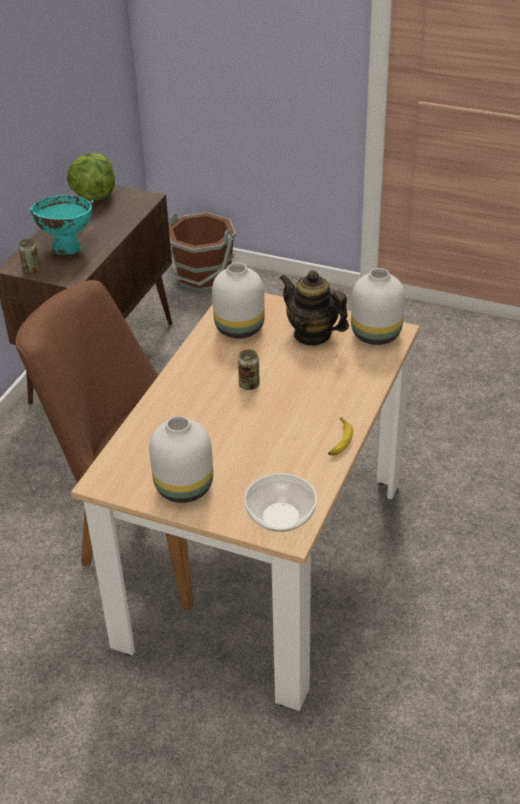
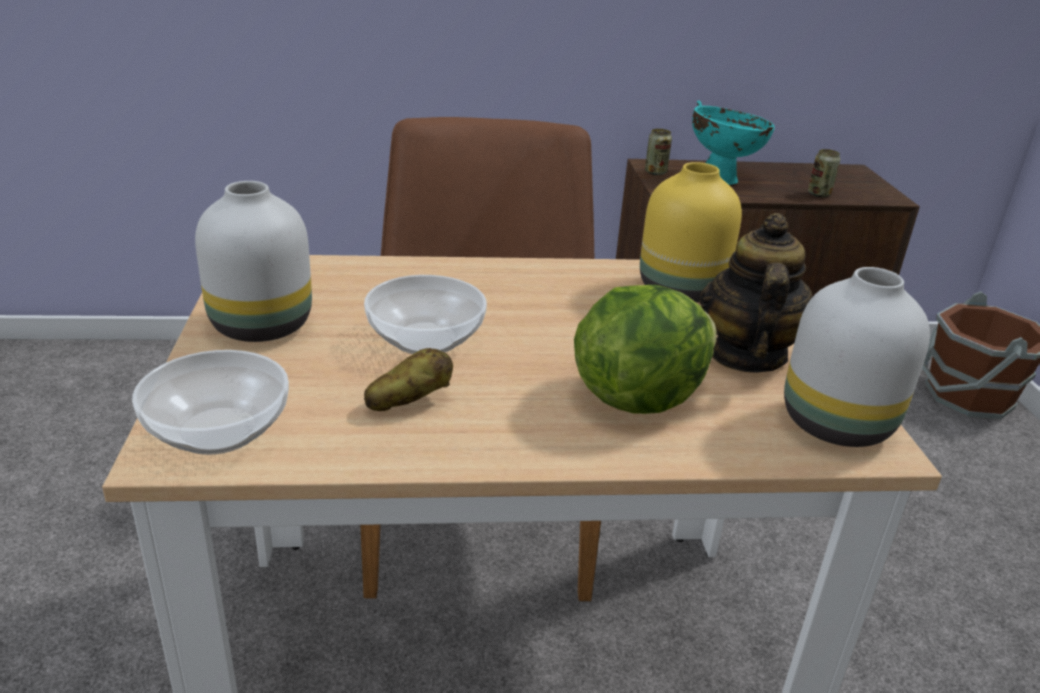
camera: 60 degrees right, 10 degrees down
(94, 195) = (839, 171): lettuce -> lettuce (637, 396)
(235, 431) = (424, 339): none -> bowl
(240, 328) = (681, 291): white vase -> yellow vase
(249, 385) = (551, 327): can -> can (819, 194)
(290, 451) = (409, 402): none -> potato
(339, 440) = (474, 450): banana -> none

